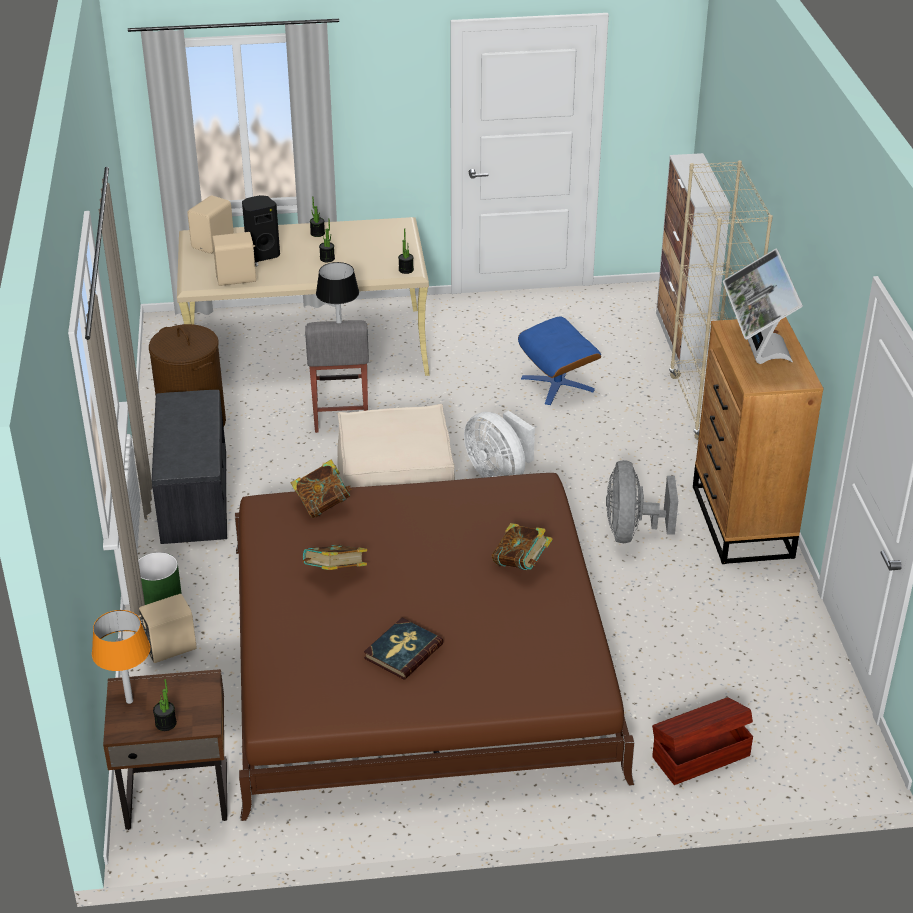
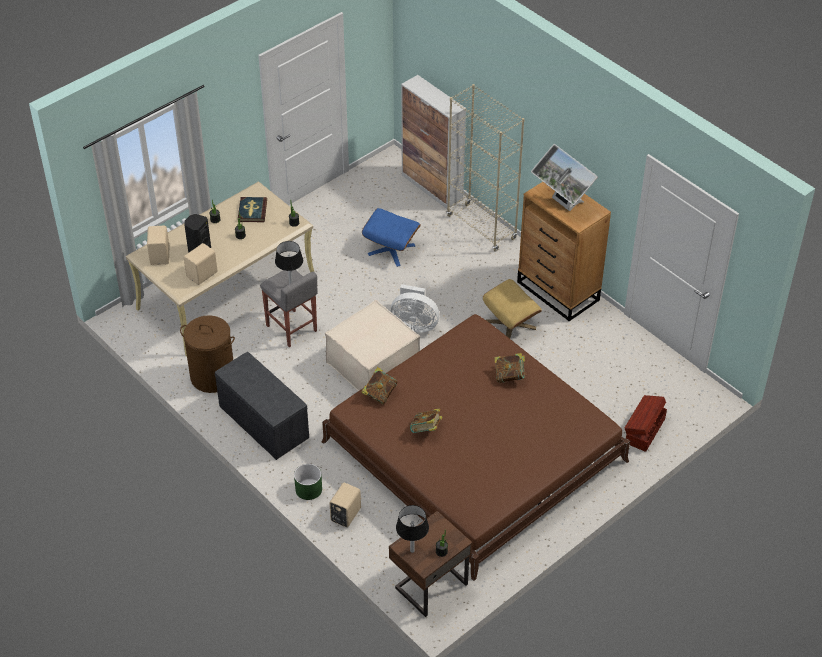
camera: 35 degrees left, 10 degrees up
(129, 701) = (412, 551): orange table lamp -> black table lamp
(403, 651) = (501, 453): book -> book (252, 211)
(631, 531) = (511, 325): grey fan -> beige ottoman

